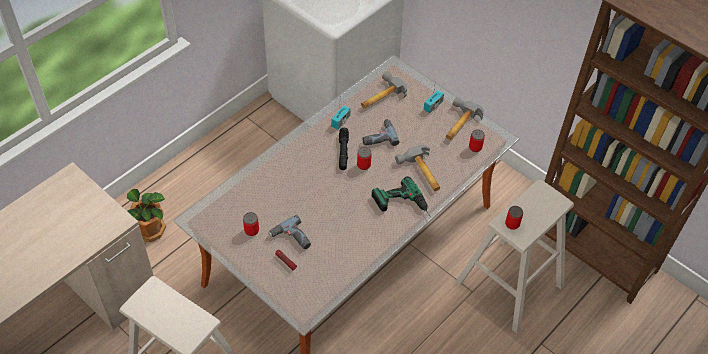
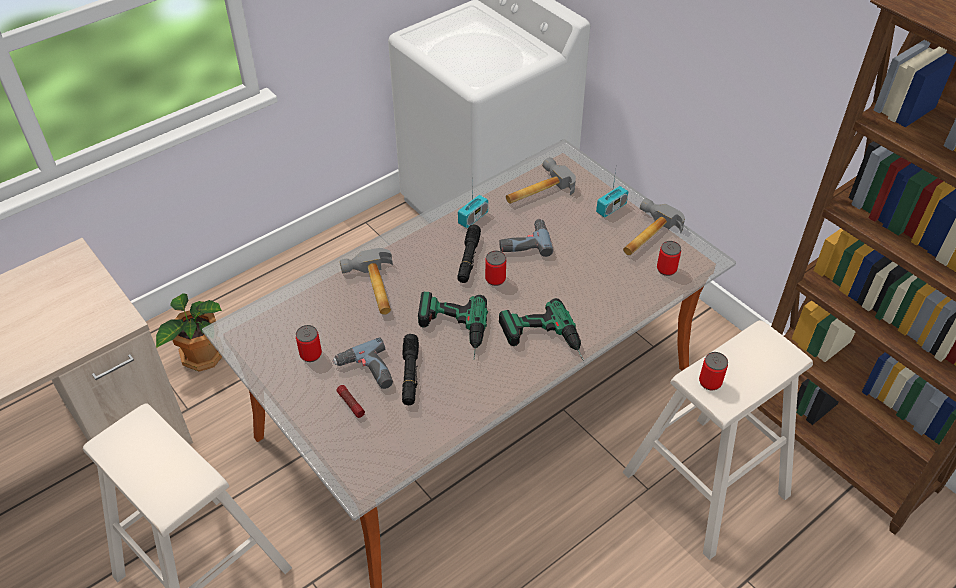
camera: 10 degrees right, 5 degrees down
(320, 237) = (410, 374): none -> black flashlight
(341, 205) = (451, 331): none -> power drill
(421, 173) = (579, 298): hammer -> hammer (373, 288)

